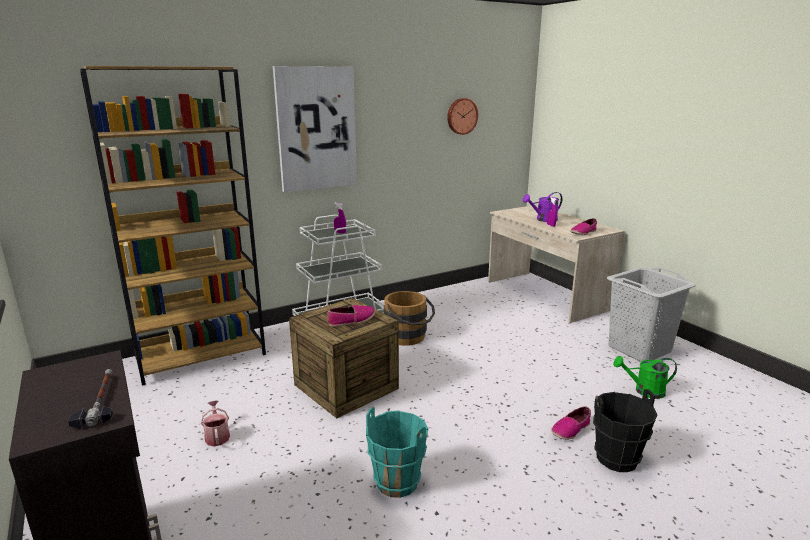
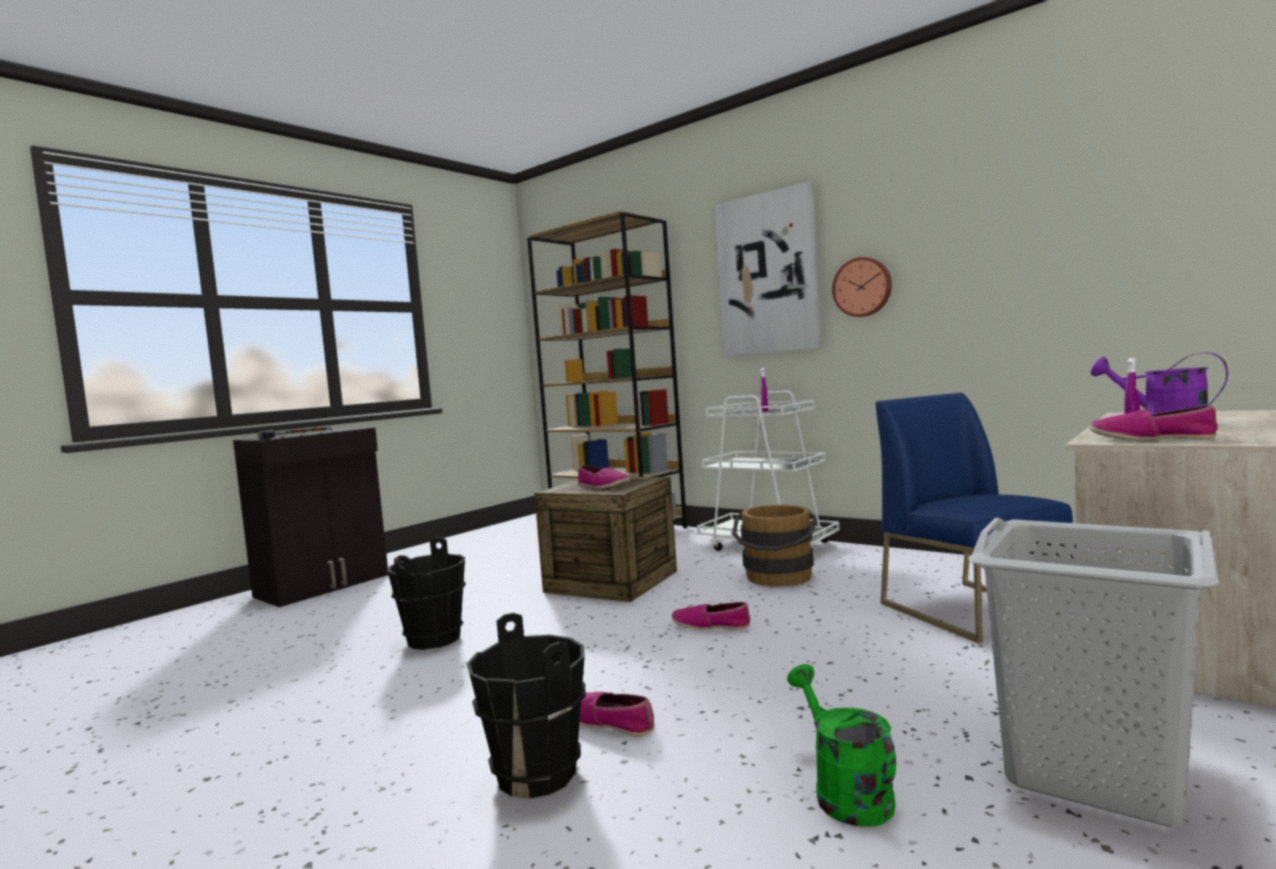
camera: 70 degrees right, 15 degrees down
(217, 436) = (488, 566): watering can -> none
(397, 482) = (434, 639): turquoise bucket -> black bucket
(461, 116) = (1035, 219): wall clock -> wall clock (862, 287)
(465, 374) = (711, 625): none -> shoe
(499, 315) = (973, 610): none -> blue chair

